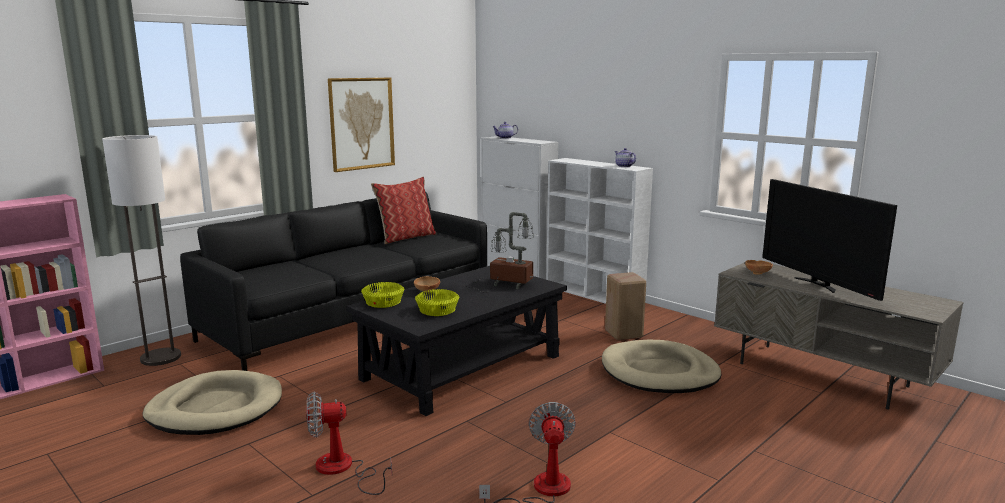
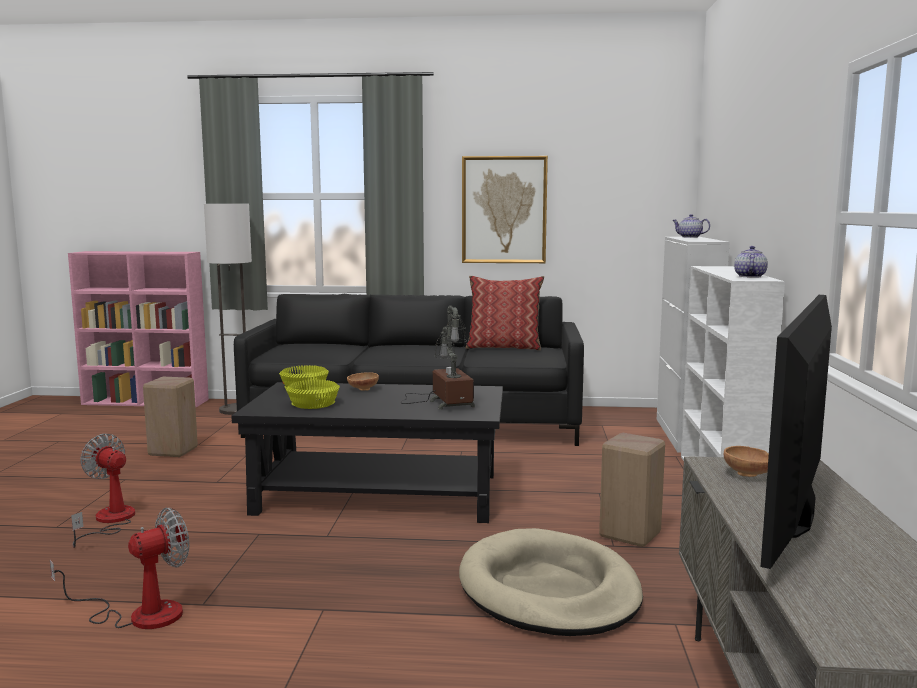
camera: 50 degrees right, 5 degrees down
(216, 408) = (172, 451): beige dog bed -> beige stool

